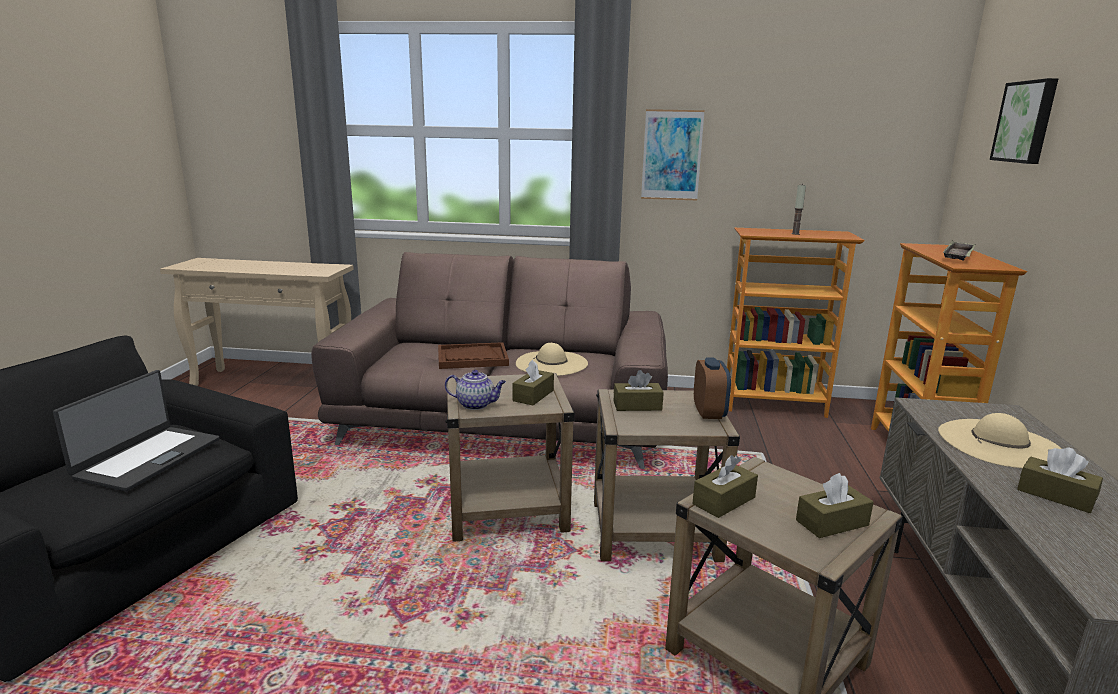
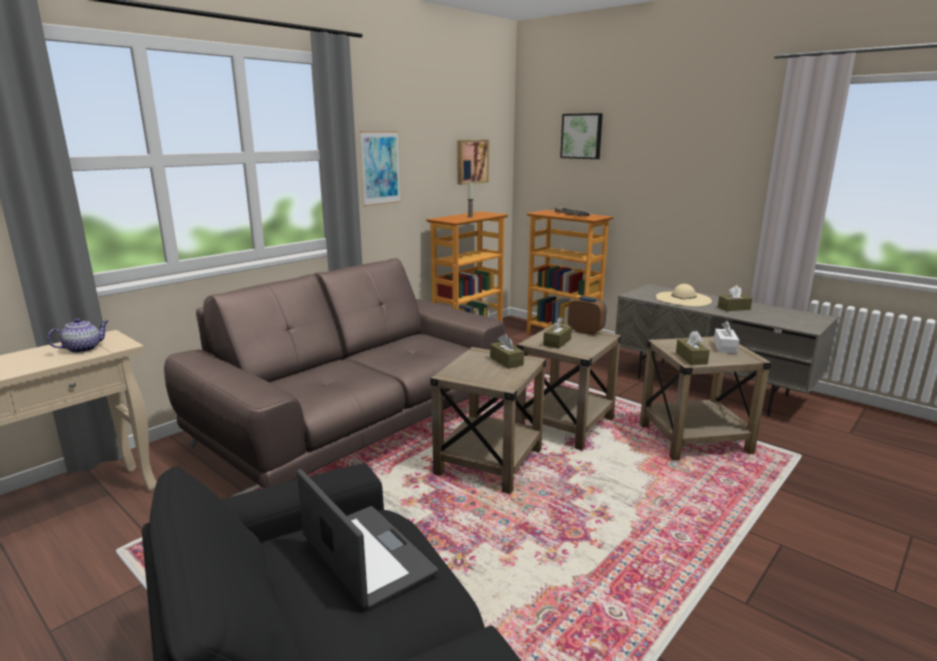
camera: 55 degrees left, 0 degrees up
(472, 358) = (358, 370): brown tray -> none
(476, 404) = (500, 379): teapot -> teapot (83, 348)
(552, 363) = (414, 351): beige hat -> none
(832, 523) = (725, 347): brown tissue box -> white tissue box
(845, 158) = (471, 161): none -> picture

